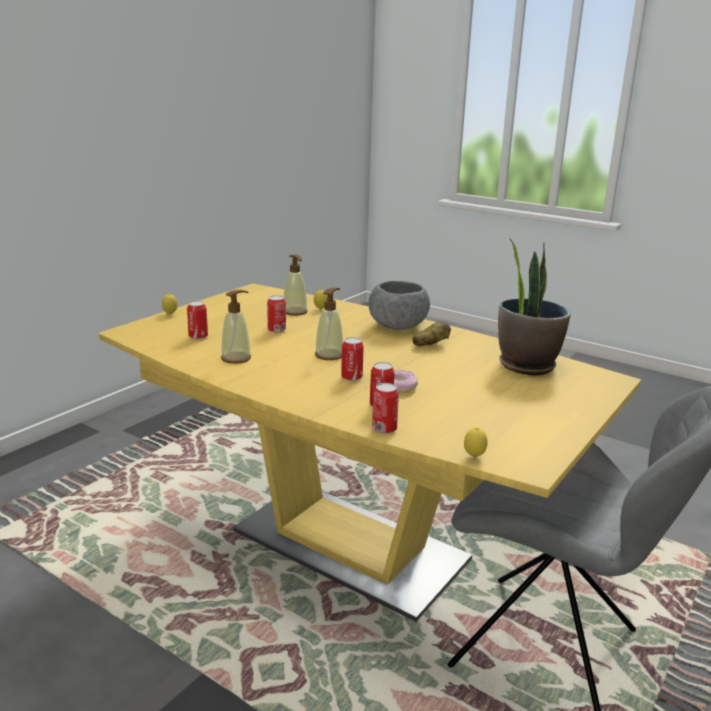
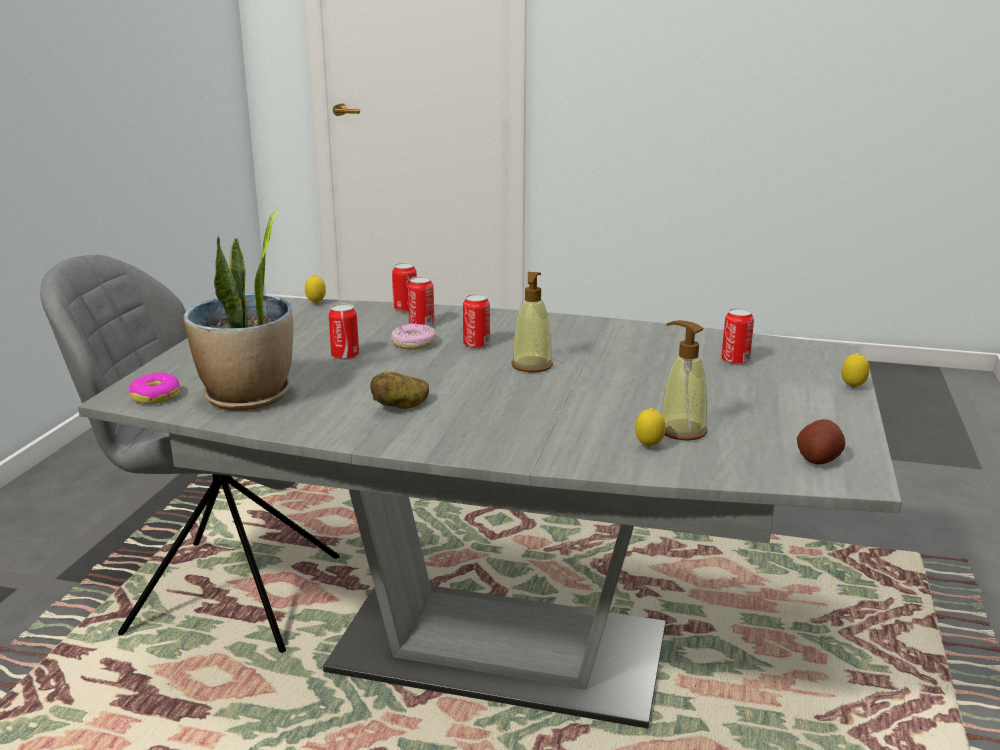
camera: 160 degrees right, 0 degrees up
(236, 358) = (637, 343): soap dispenser -> none
(255, 295) = (818, 458): none -> potato
(276, 330) = (653, 389): can -> can (345, 356)
(349, 546) = (500, 650): yellow dining table -> grey dining table
(398, 326) = (475, 433): grey bowl -> none
(590, 376) = (155, 396): none -> donut

